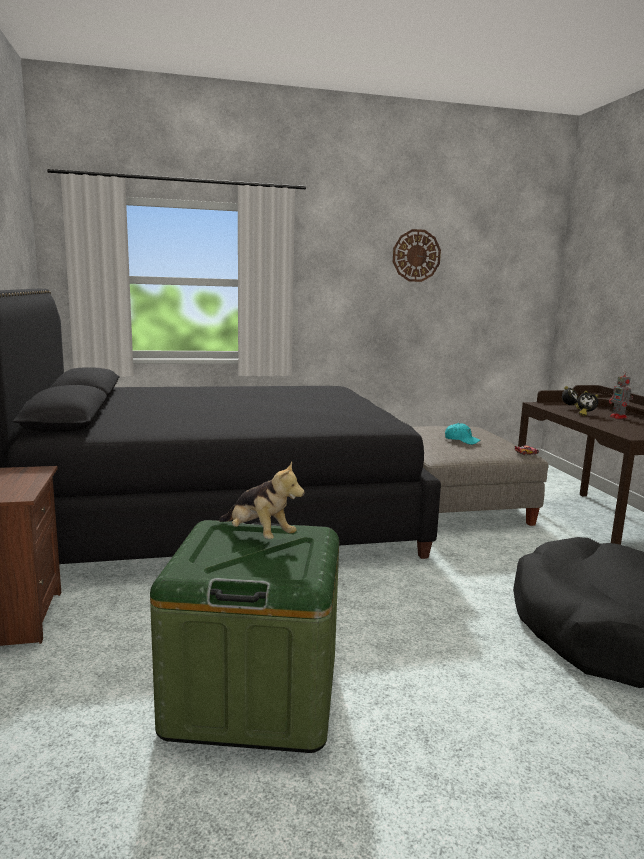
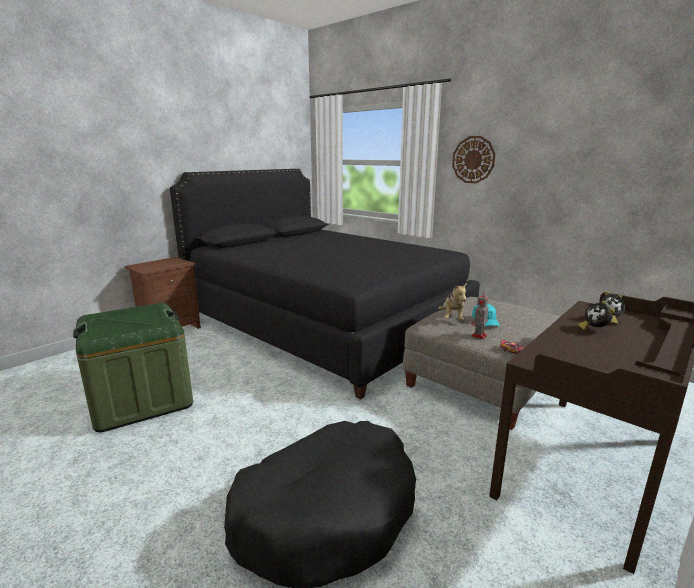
camera: 55 degrees right, 5 degrees up
(258, 535) = (147, 315): plush toy -> plush toy (452, 318)
(416, 255) = (562, 131): wall clock -> wall clock (473, 159)
(619, 417) = (627, 345): toy robot -> toy robot (478, 336)

